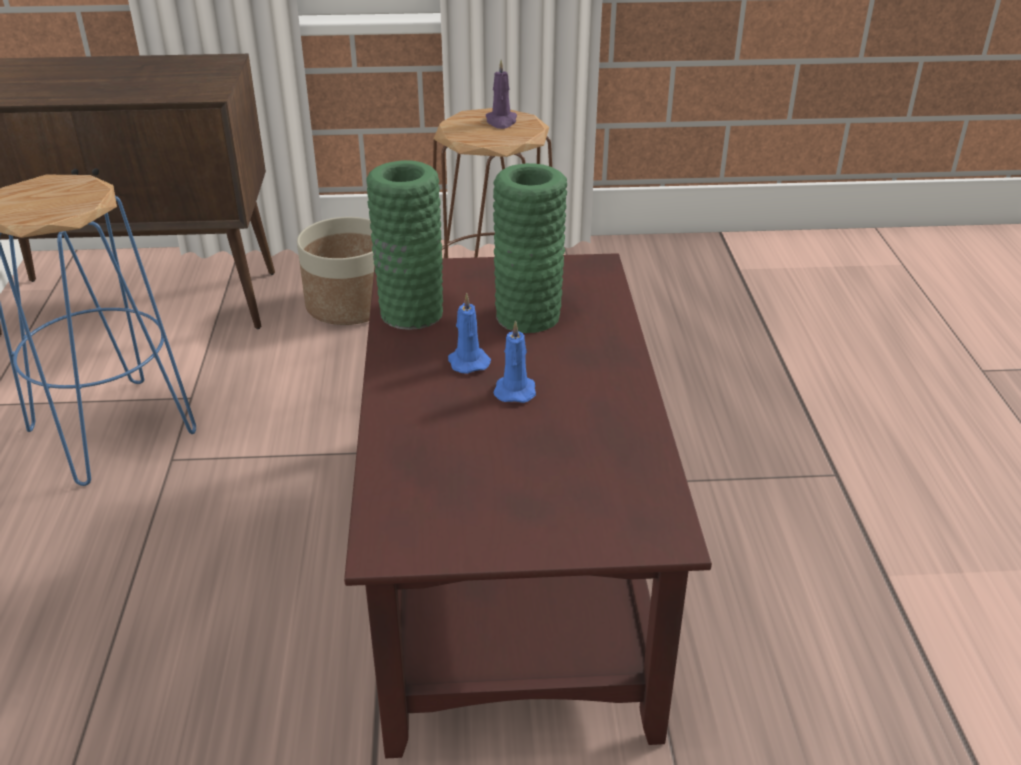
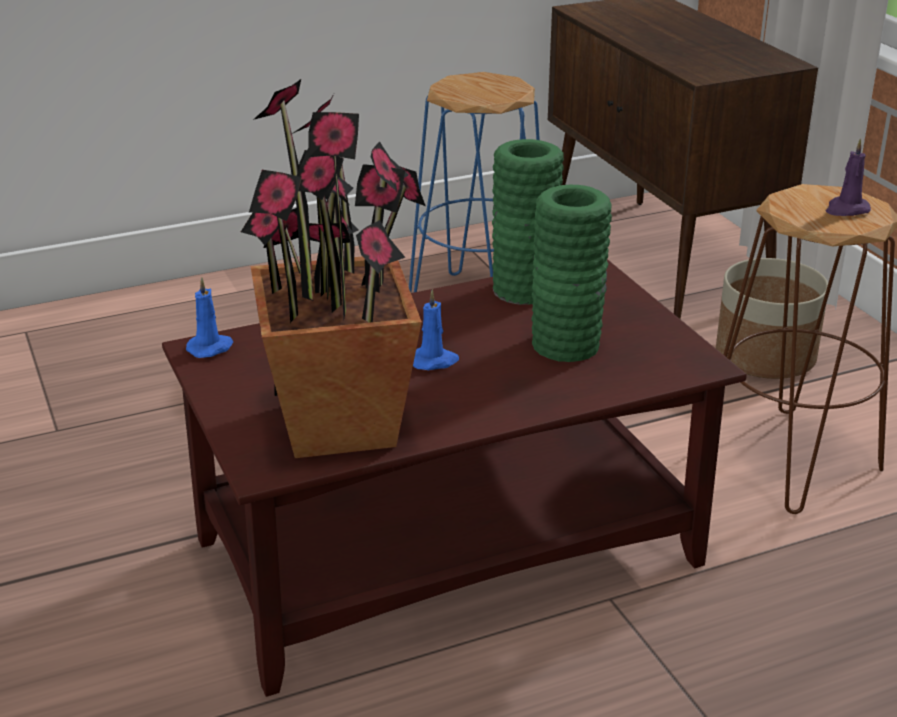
camera: 70 degrees right, 5 degrees down
(467, 361) = (464, 331): blue candle -> blue candle (211, 348)
(603, 469) = (341, 424): none -> potted plant

